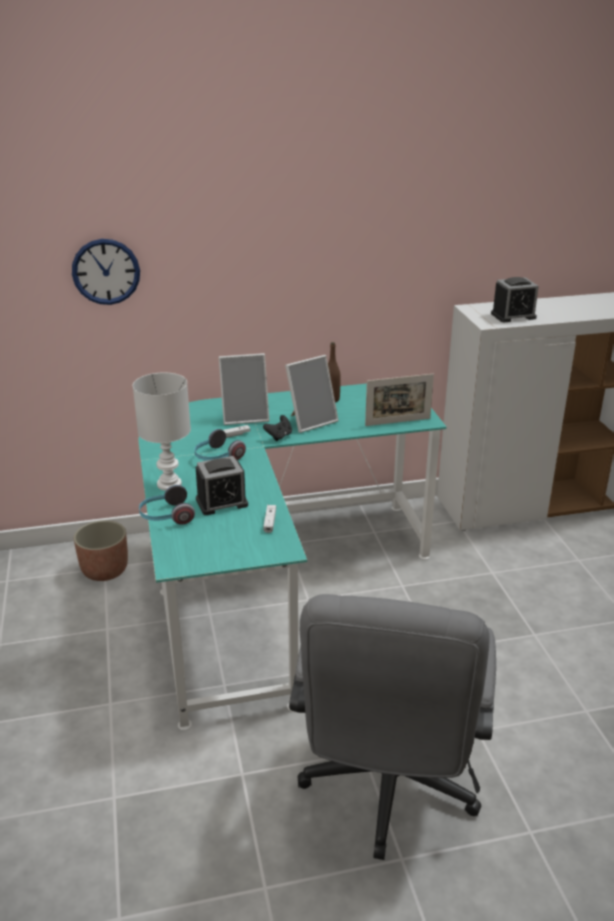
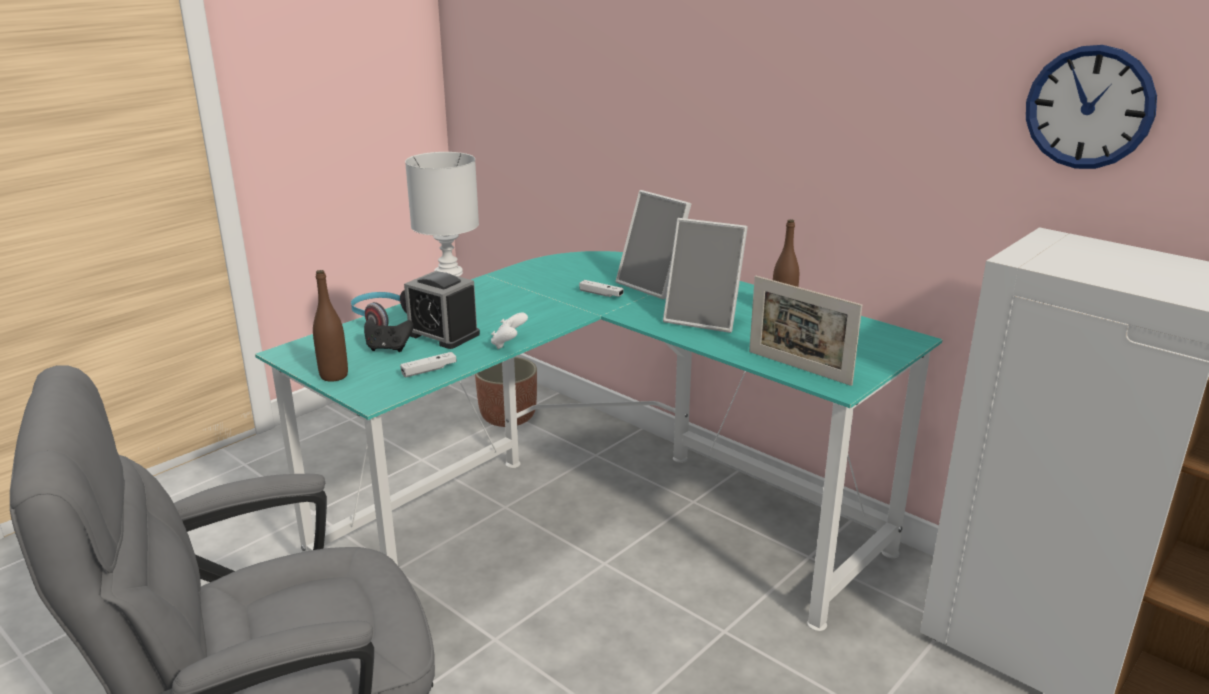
camera: 55 degrees right, 5 degrees down
(106, 271) = (584, 56): wall clock -> wall clock (1089, 107)
(217, 457) = (539, 302): headphones -> none
(235, 557) = (334, 376): none -> brown bottle
(266, 486) = (508, 344): none -> white game controller
(279, 436) = (636, 315): black game controller -> black game controller (388, 348)
(513, 316) = (1102, 266): alarm clock -> none

